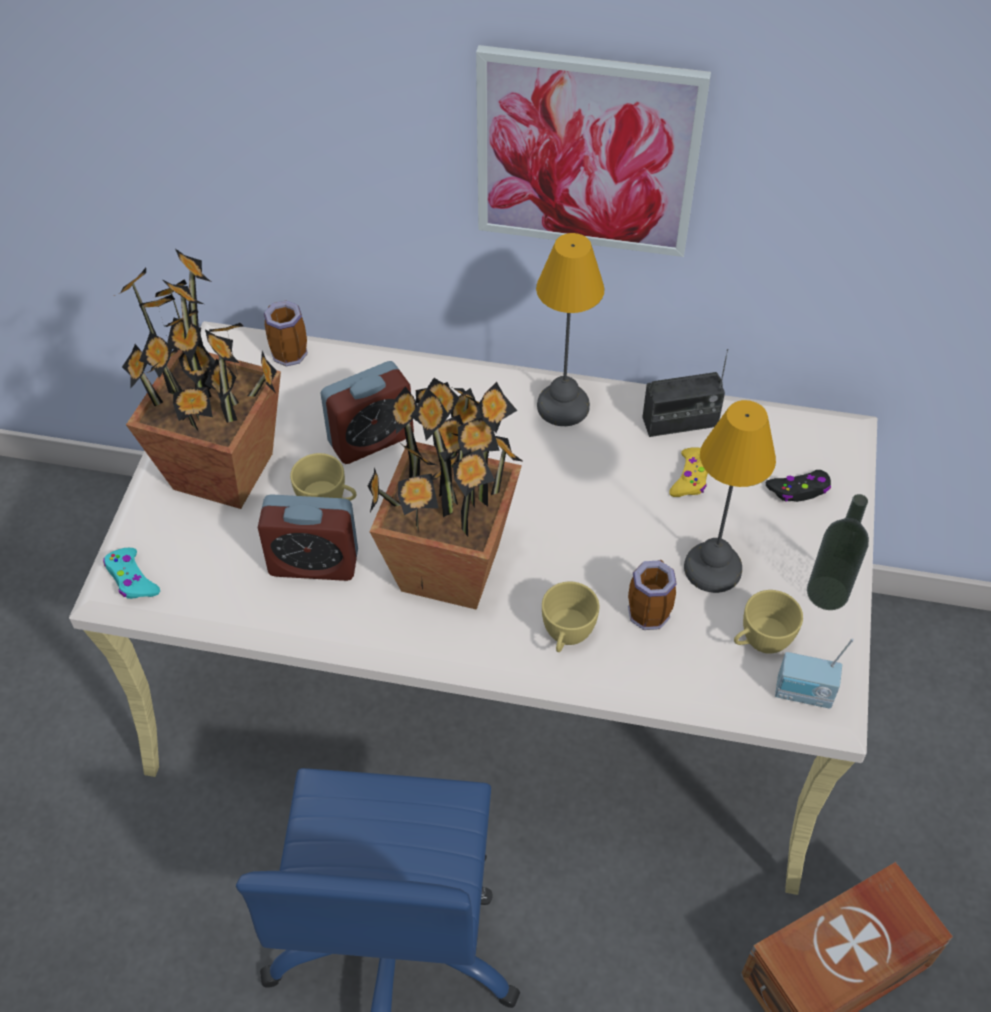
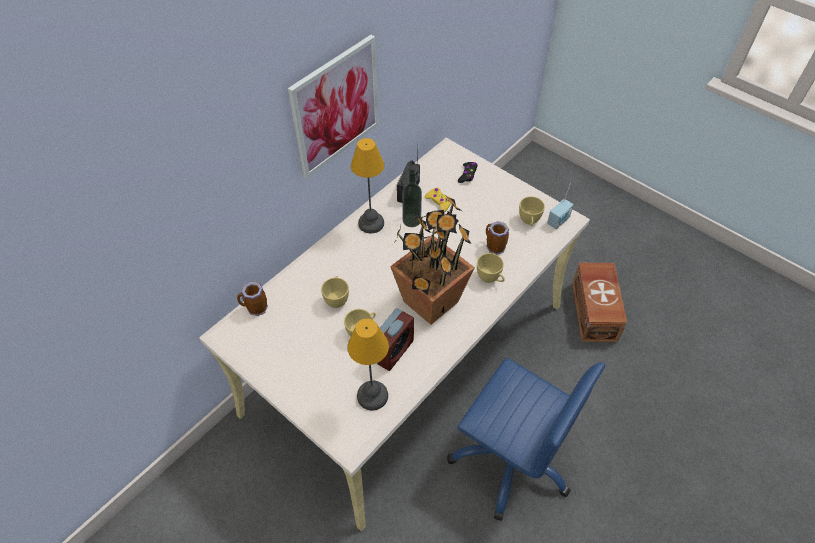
camera: 60 degrees left, 0 degrees up
(132, 579) = (351, 432): turquoise game controller -> none
(223, 473) = (312, 366): potted plant -> none
(371, 439) = (337, 298): alarm clock -> yellow cup
(710, 568) = (486, 218): table lamp -> table lamp (372, 396)
(827, 593) = (519, 191): bottle -> bottle (411, 220)

